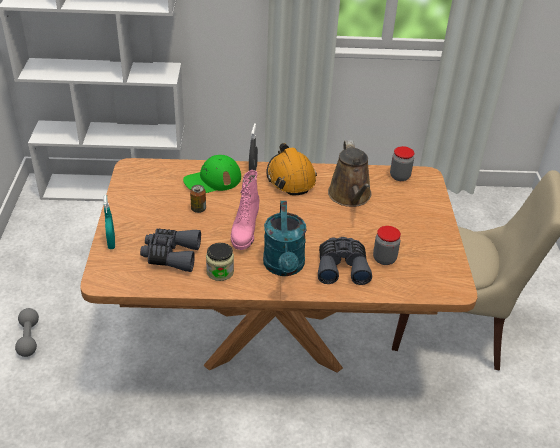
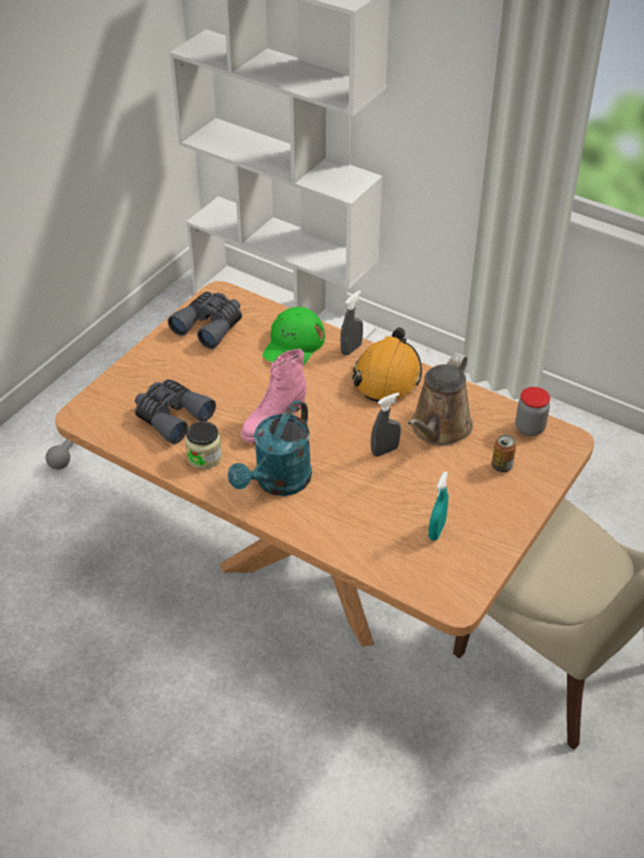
camera: 35 degrees right, 5 degrees up
(111, 243) = (125, 377): turquoise spray bottle -> turquoise spray bottle (436, 531)
(198, 209) = (247, 374): can -> can (501, 466)
(212, 180) = (293, 344): green cap -> green cap turned 75 degrees counterclockwise
(331, 221) = (385, 451): none -> grey spray bottle
(342, 266) = (344, 511): grey binoculars -> grey binoculars (210, 325)
(384, 259) = (403, 524): jar -> none

